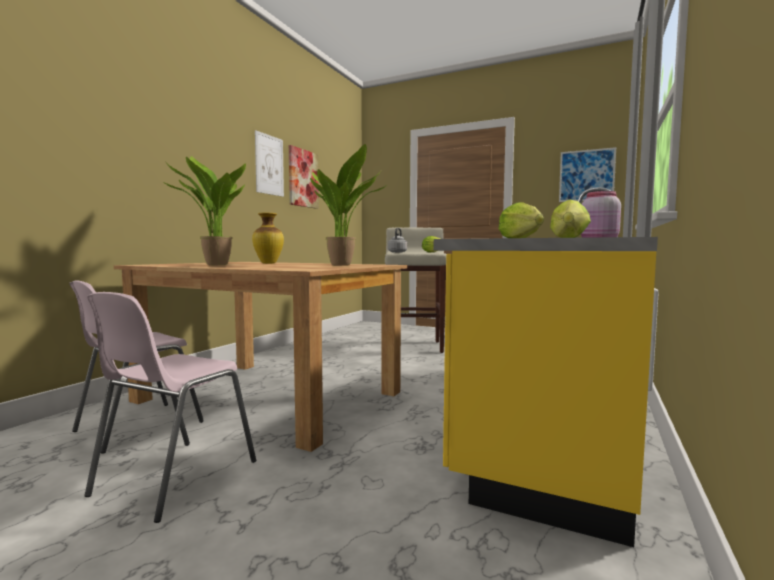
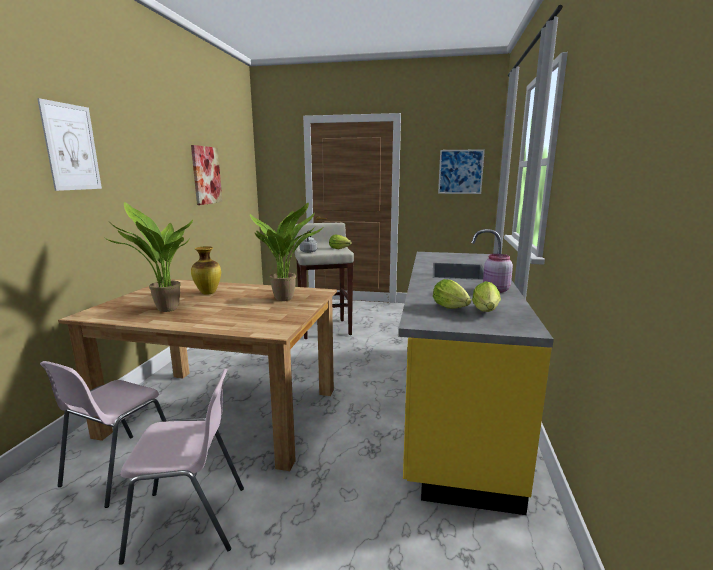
camera: 15 degrees left, 10 degrees up
(173, 478) = (189, 522): pink chair -> pink chair turned 105 degrees counterclockwise
(269, 165) = (176, 170): picture -> picture (71, 147)

